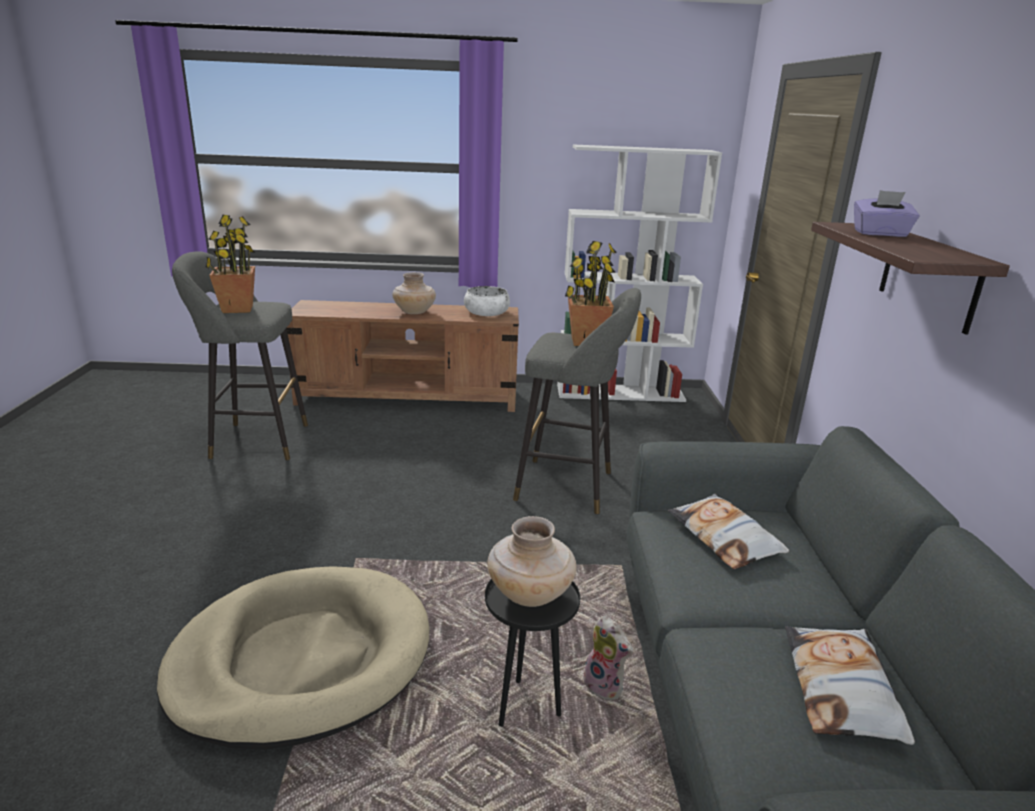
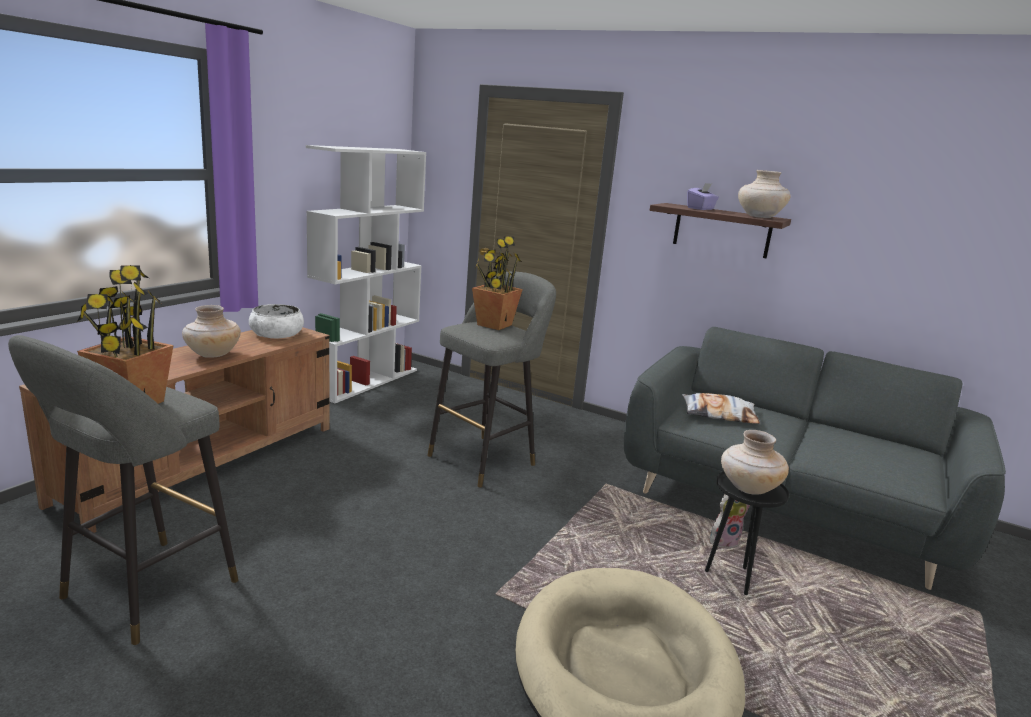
camera: 60 degrees left, 5 degrees down
(841, 689) = (863, 444): pillow -> none
(927, 252) = (759, 217): none -> beige vase

